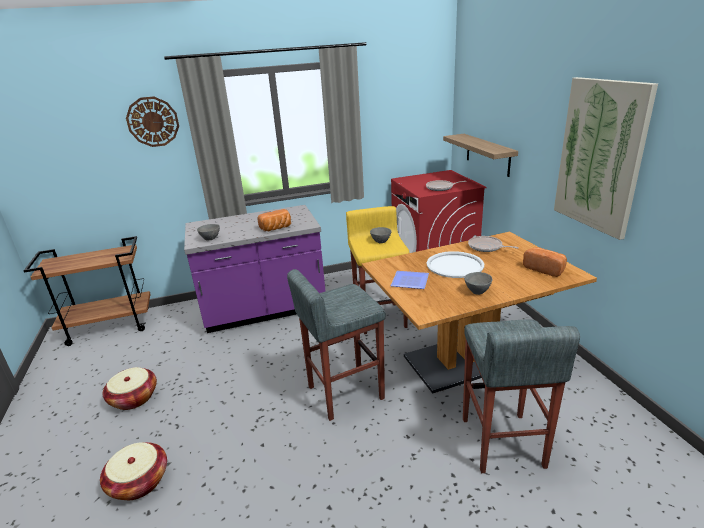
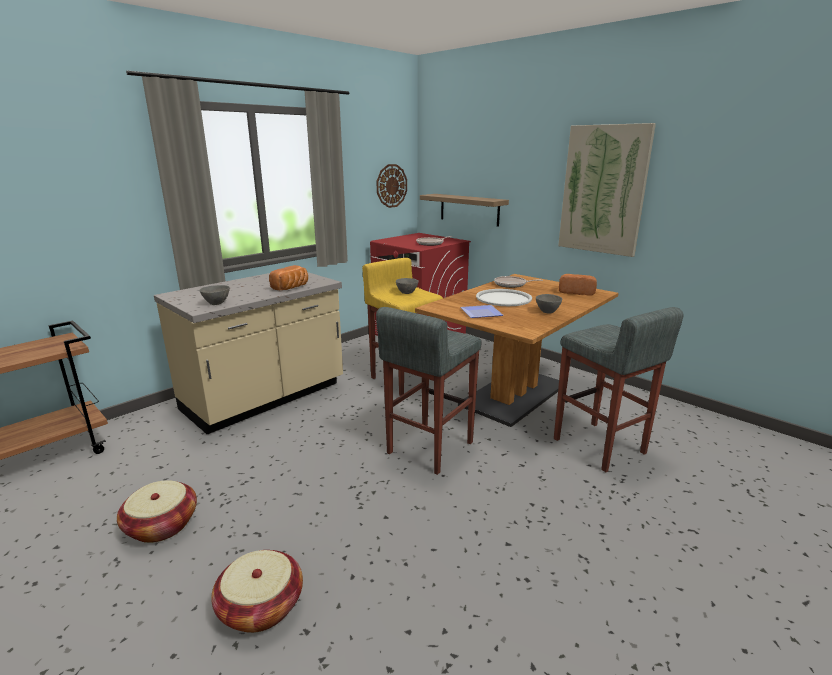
camera: 30 degrees left, 5 degrees down
(153, 122) = (101, 158): wall clock -> wall clock (391, 186)
(265, 310) = (265, 398): purple counter -> beige counter

